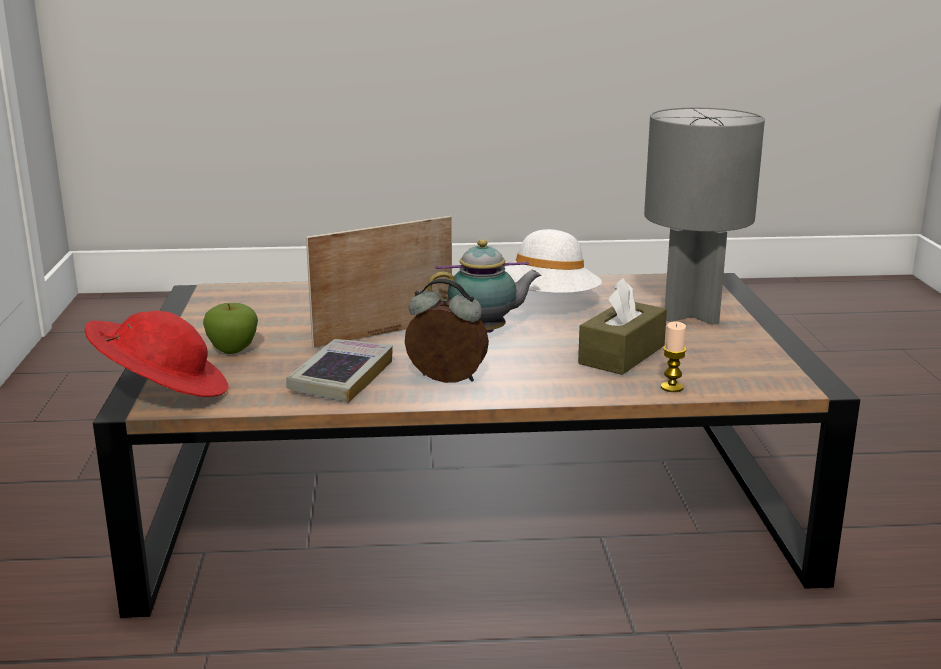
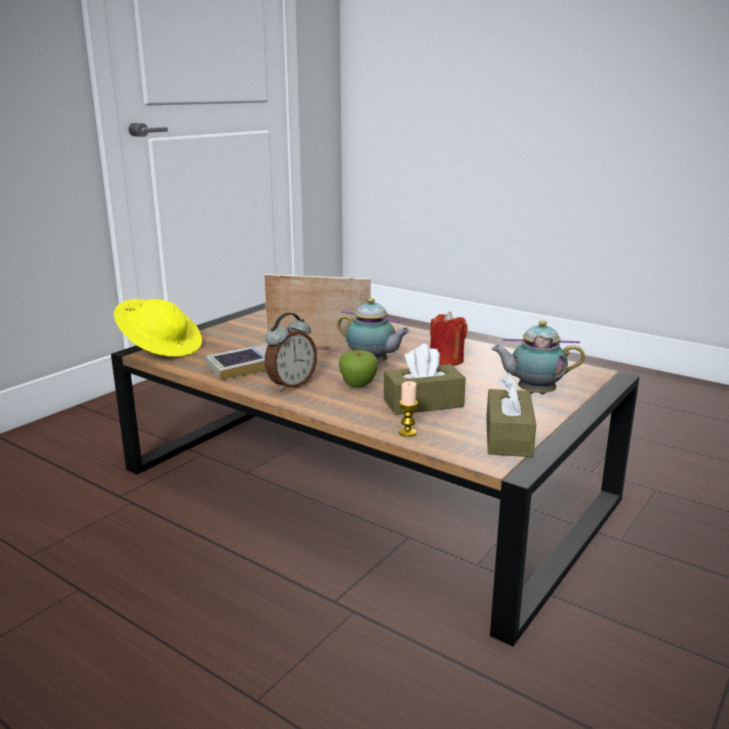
camera: 40 degrees right, 0 degrees up
(161, 391) = (161, 348): red hat -> yellow hat
(233, 350) = (231, 337): apple -> apple (358, 385)
(445, 381) = (291, 384): alarm clock -> alarm clock turned 75 degrees clockwise
(546, 305) = (446, 360): white hat -> red candle
(691, 314) = (533, 393): grey table lamp -> teapot
(758, 360) = (508, 437): none -> brown tissue box

